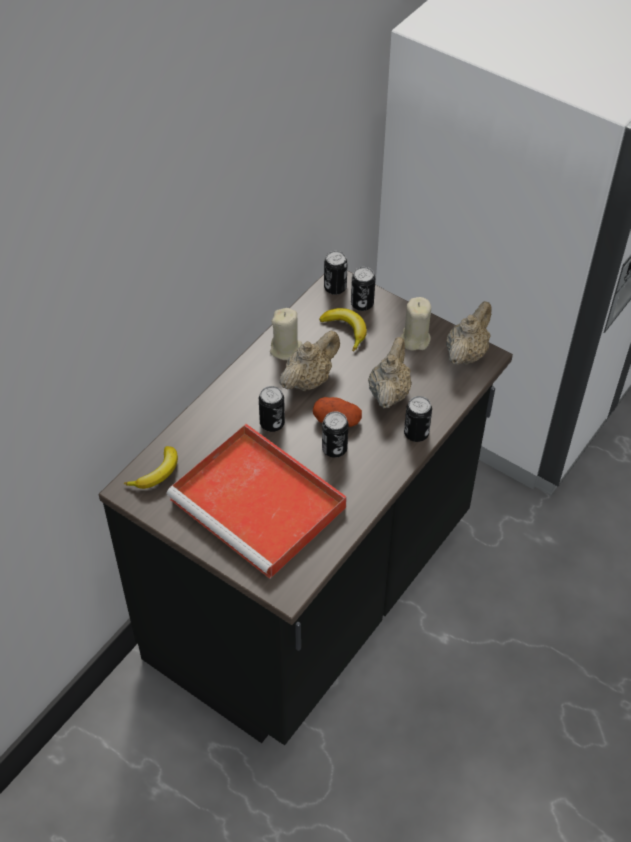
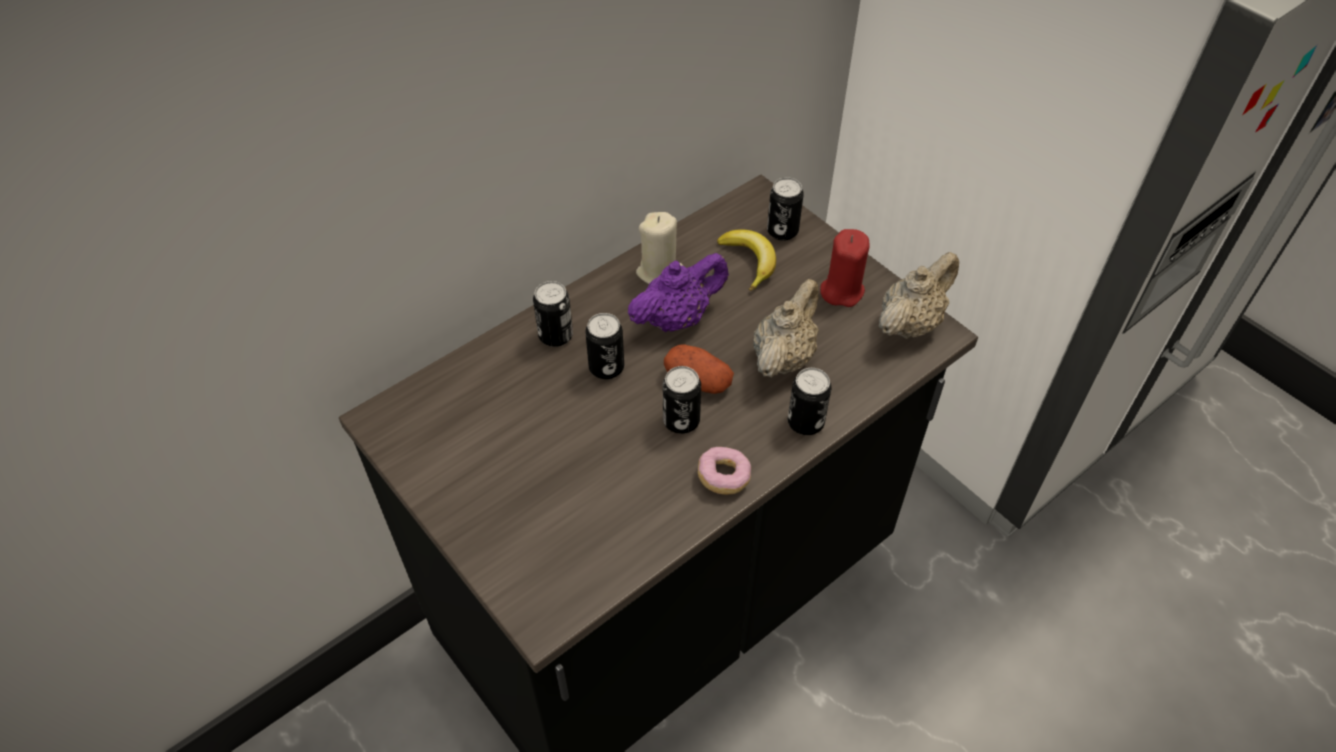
camera: 15 degrees right, 0 degrees up
(157, 473) = (426, 405): banana -> none
(261, 504) = (550, 479): red tray -> none
(309, 380) = (677, 318): beige teapot -> purple teapot
(335, 288) = (752, 204): can -> can (555, 335)
(374, 479) = (723, 477): none -> donut
(414, 339) = (841, 291): beige candle -> red candle

